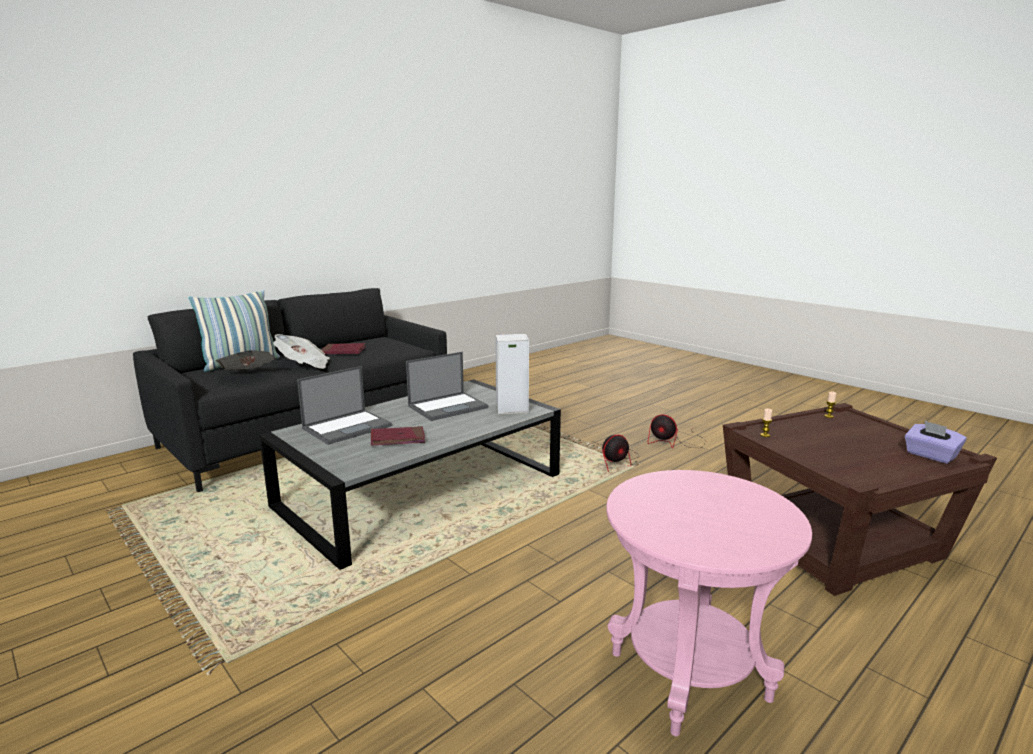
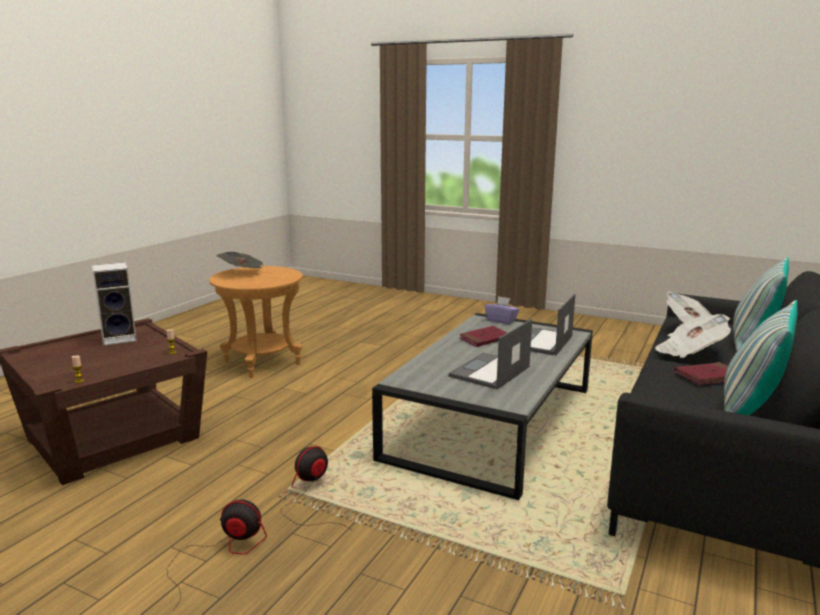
camera: 160 degrees right, 0 degrees up
(368, 340) = (750, 409): none -> pillow
(510, 409) = (424, 378): speaker -> speaker (121, 338)
(689, 676) = (262, 363): pink side table -> brown side table
(740, 528) = (243, 273): none -> newspaper
(930, 455) = (45, 352): purple tissue box -> purple tissue box (501, 320)

